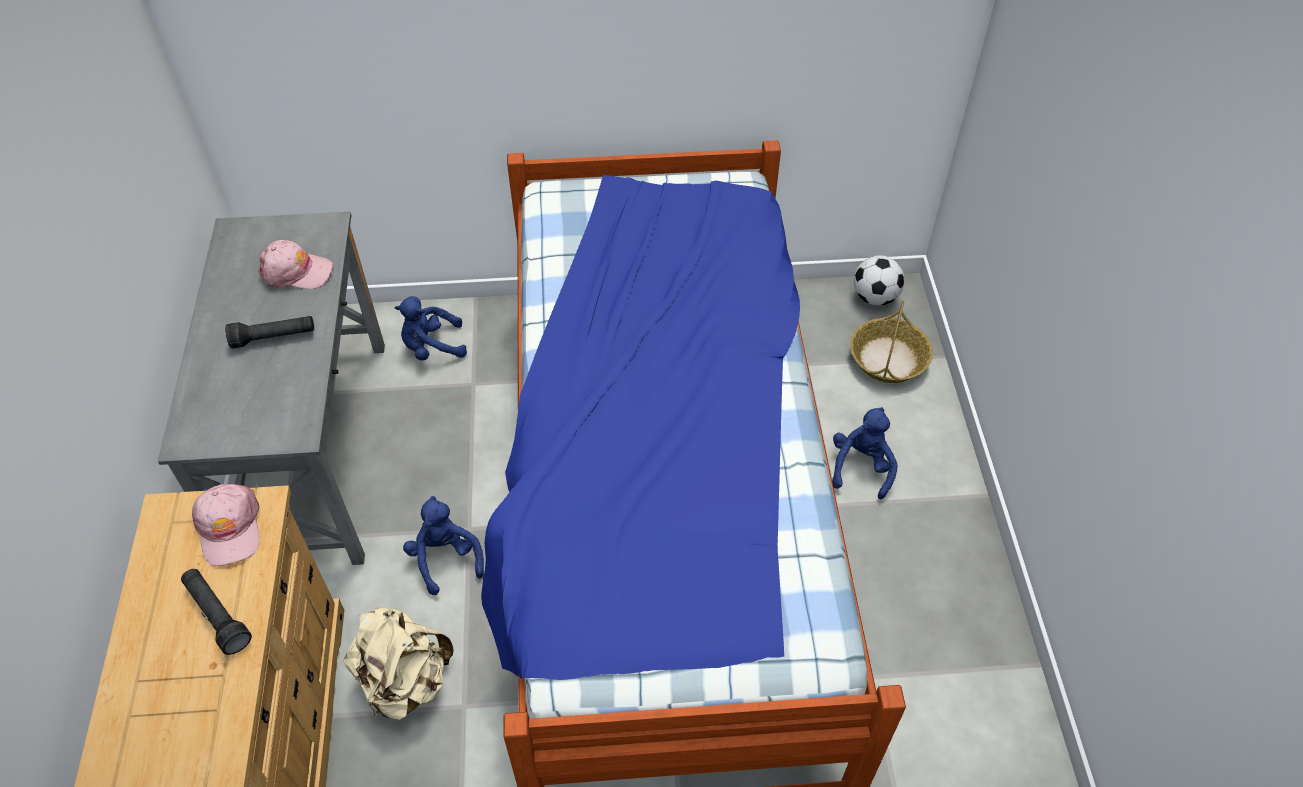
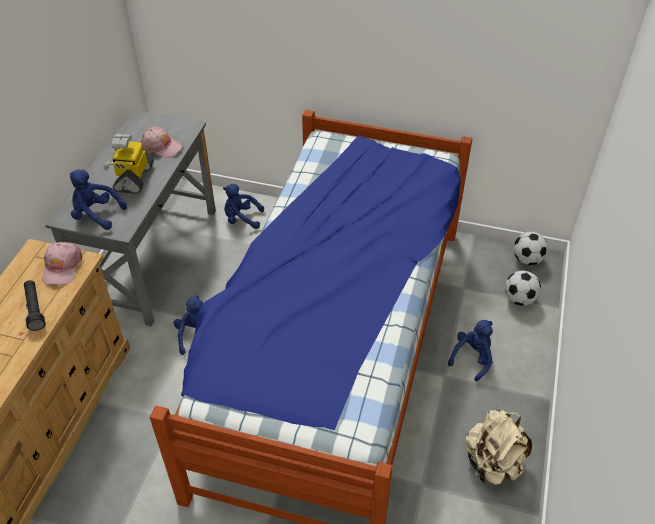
camera: 20 degrees right, 5 degrees down
(240, 418) = (96, 215): none -> blue plush toy
(274, 338) = (133, 178): black flashlight -> toy robot
(405, 681) = (145, 397): beige backpack -> beige backpack (492, 463)
(888, 359) = (519, 299): basket -> football

